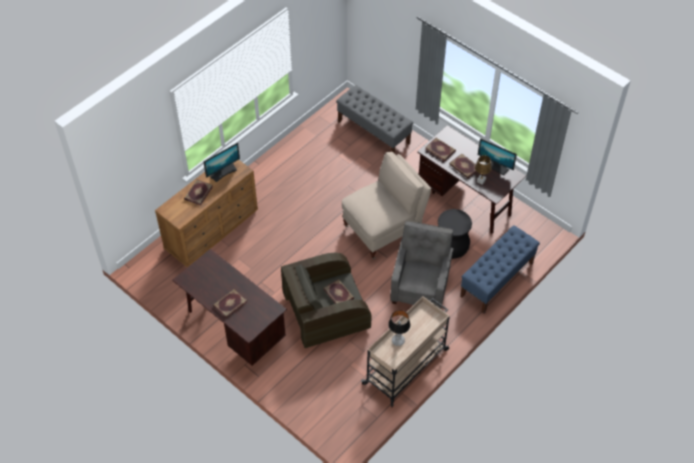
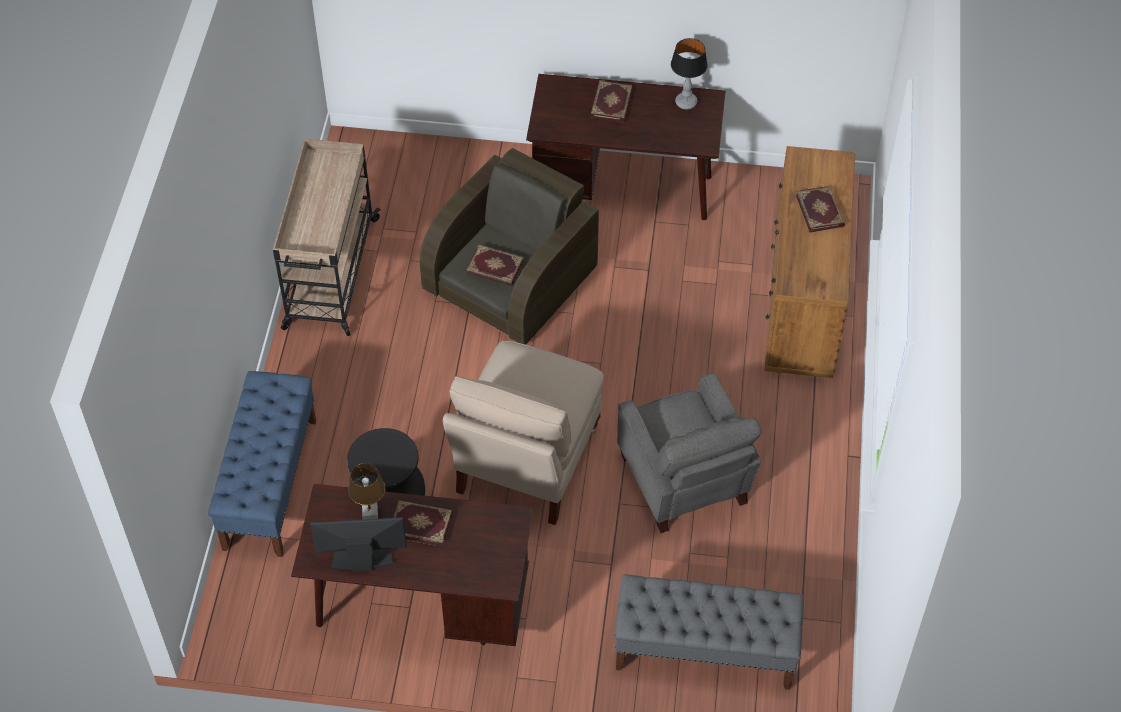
camera: 145 degrees right, 0 degrees up
(223, 172) = (819, 263): monitor -> none
(398, 341) = (331, 190): table lamp -> table lamp (685, 102)
(420, 286) = (392, 401): grey armchair -> grey armchair (684, 482)
(440, 150) = (490, 535): book -> none

